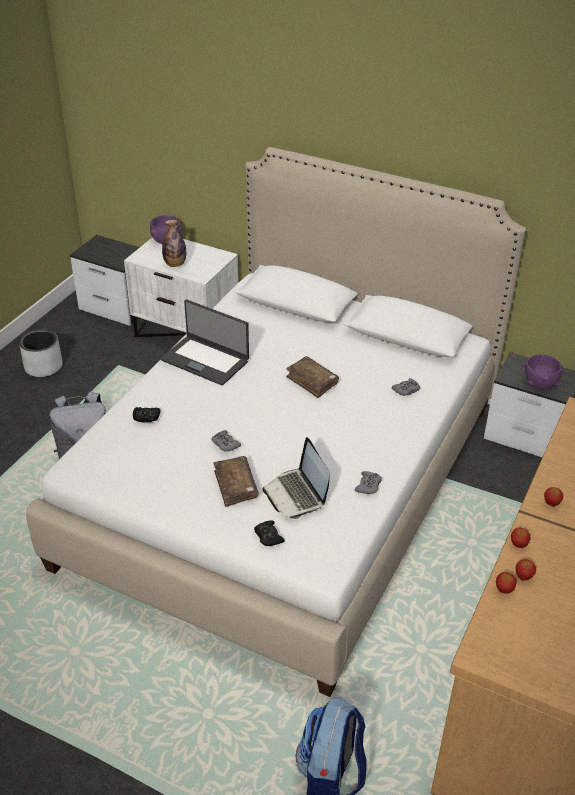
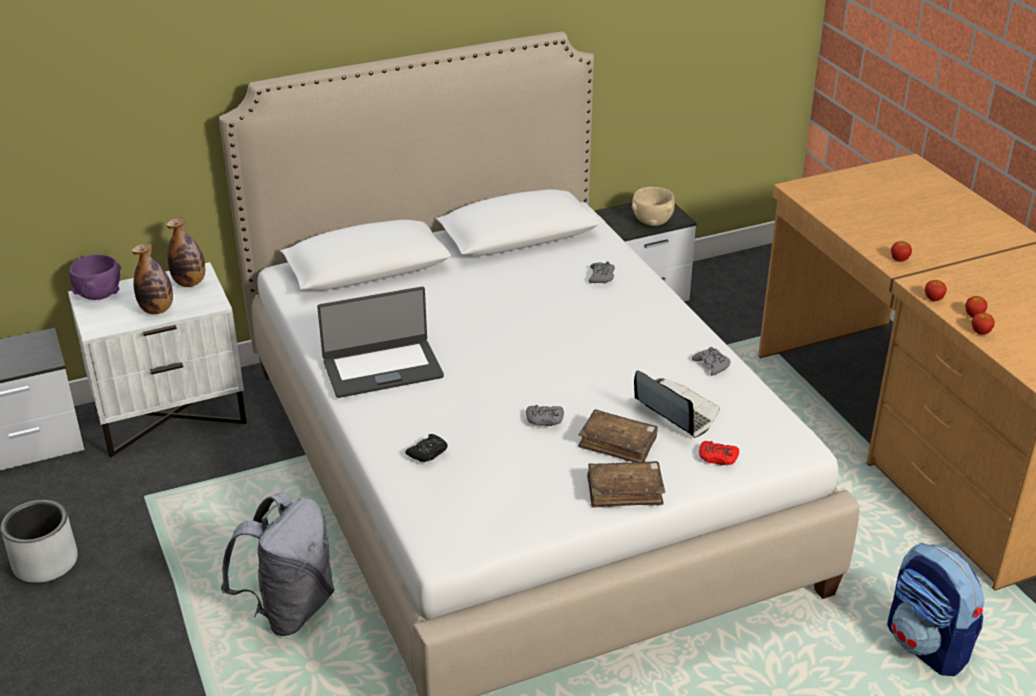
camera: 50 degrees left, 5 degrees down
(210, 259) = (190, 283): none -> bottle
(268, 536) = (717, 457): black game controller -> red game controller
(296, 494) = (675, 412): laptop -> laptop turned 150 degrees counterclockwise
(312, 381) = (514, 320): brown book -> brown book (624, 491)
(540, 384) = (652, 222): purple bowl -> beige bowl

